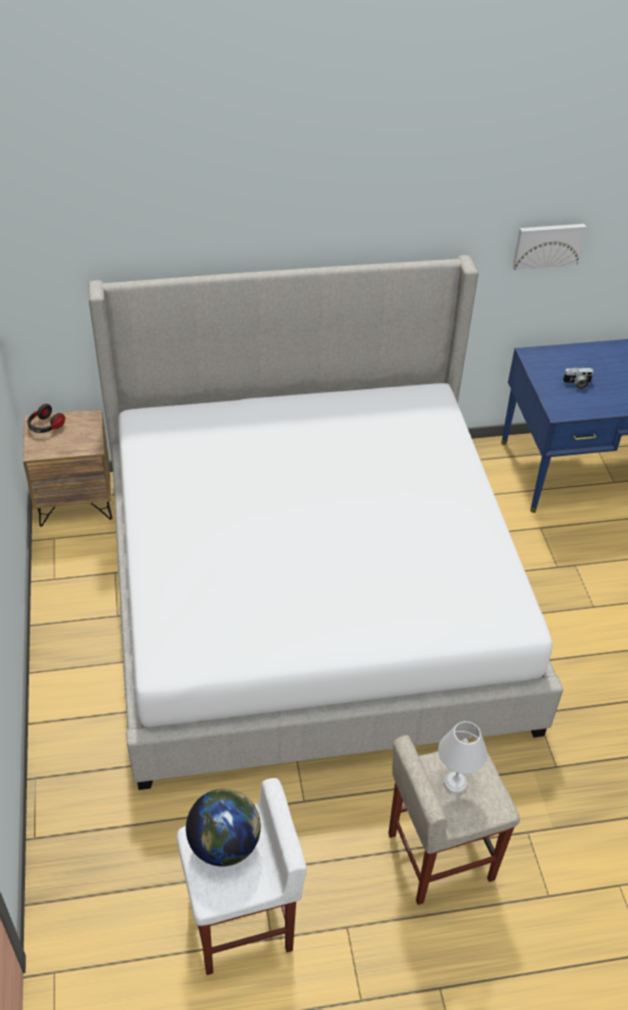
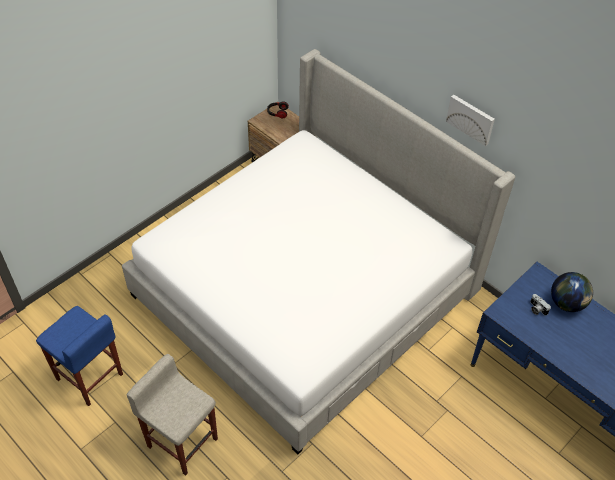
camera: 55 degrees right, 5 degrees up
(224, 844) = (78, 326): globe -> globe (567, 303)
(242, 922) = (90, 377): white stool -> blue stool
(456, 782) = (177, 401): white table lamp -> none
(548, 245) = (572, 206): picture -> picture (471, 119)

